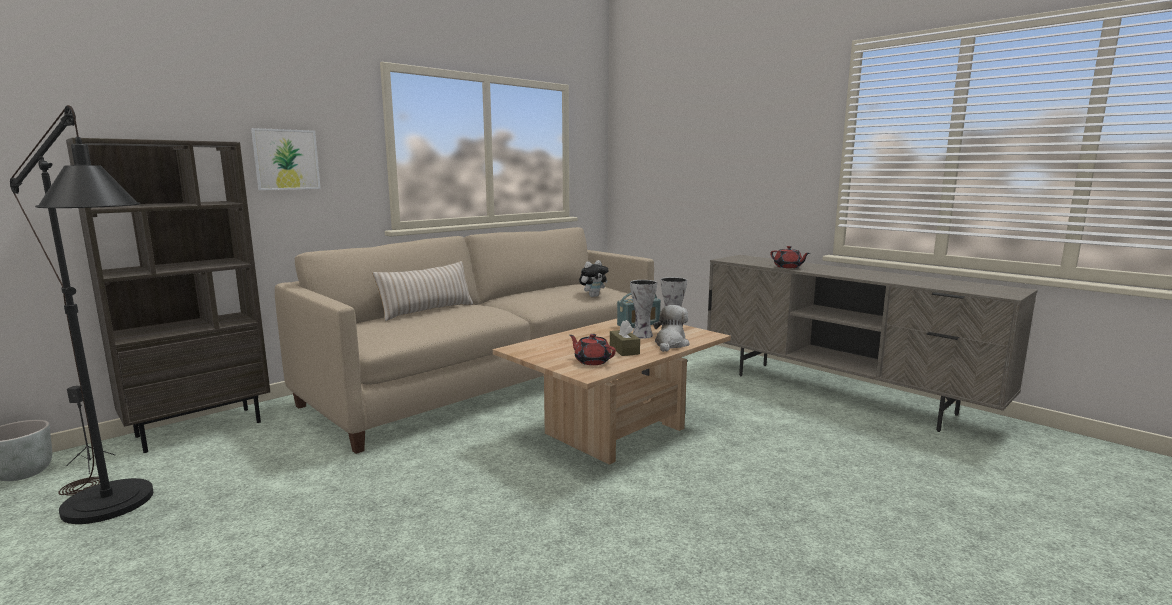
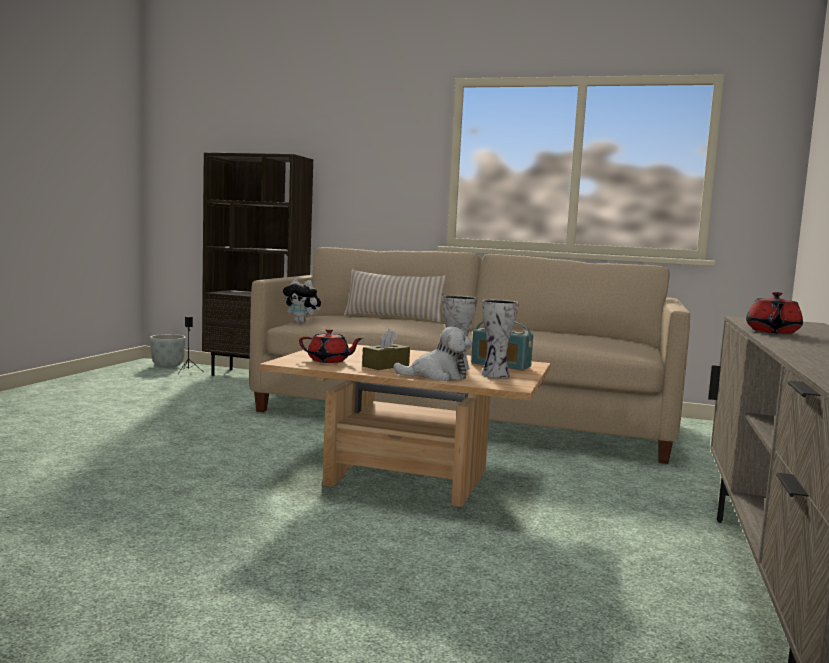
camera: 60 degrees right, 5 degrees down
(118, 509) = (140, 387): black floor lamp -> none
(286, 159) = (359, 173): picture -> none
(592, 361) = (329, 361): red teapot -> red teapot turned 90 degrees clockwise
(593, 296) = (573, 343): plush toy -> plush toy (302, 322)

